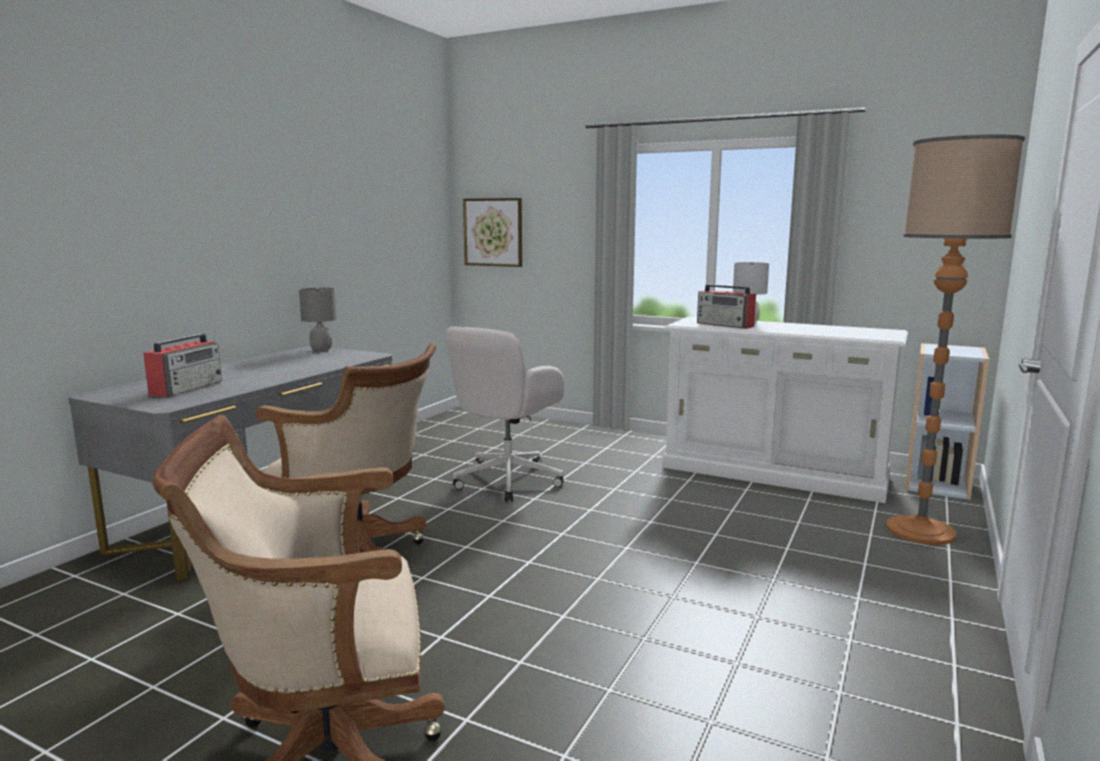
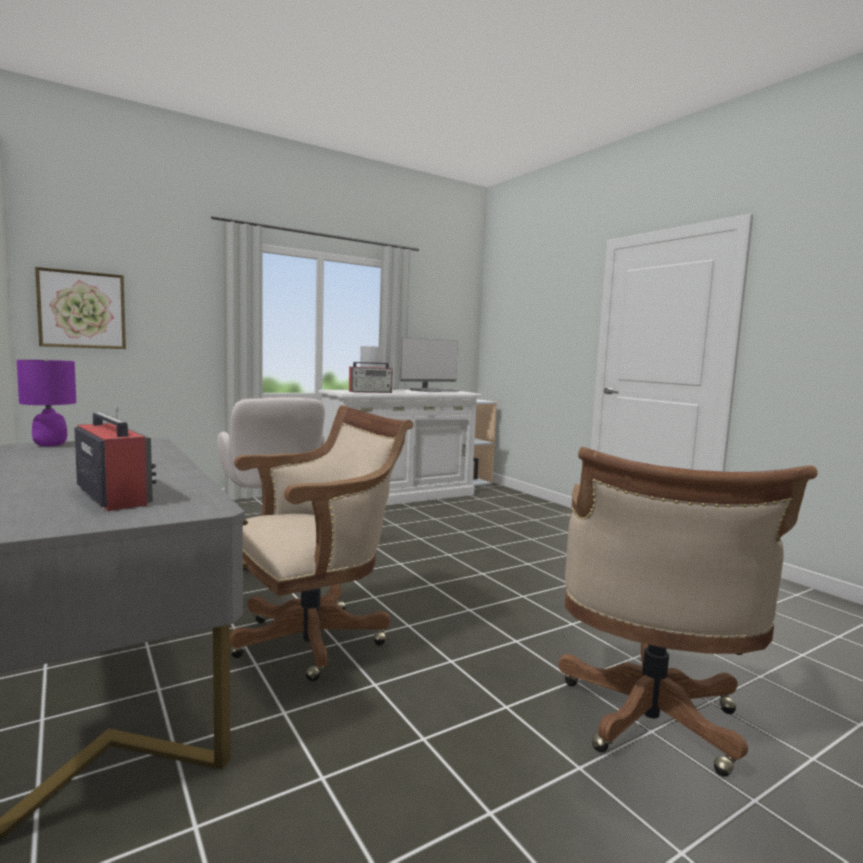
camera: 60 degrees left, 5 degrees down
(322, 350) = (50, 445): grey table lamp -> purple table lamp
(843, 330) = (433, 391): none -> monitor
(920, 531) = (513, 501): floor lamp -> none

